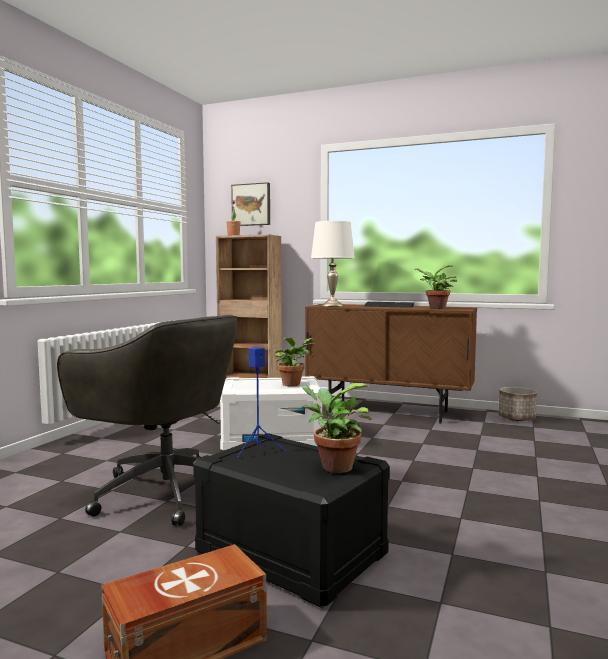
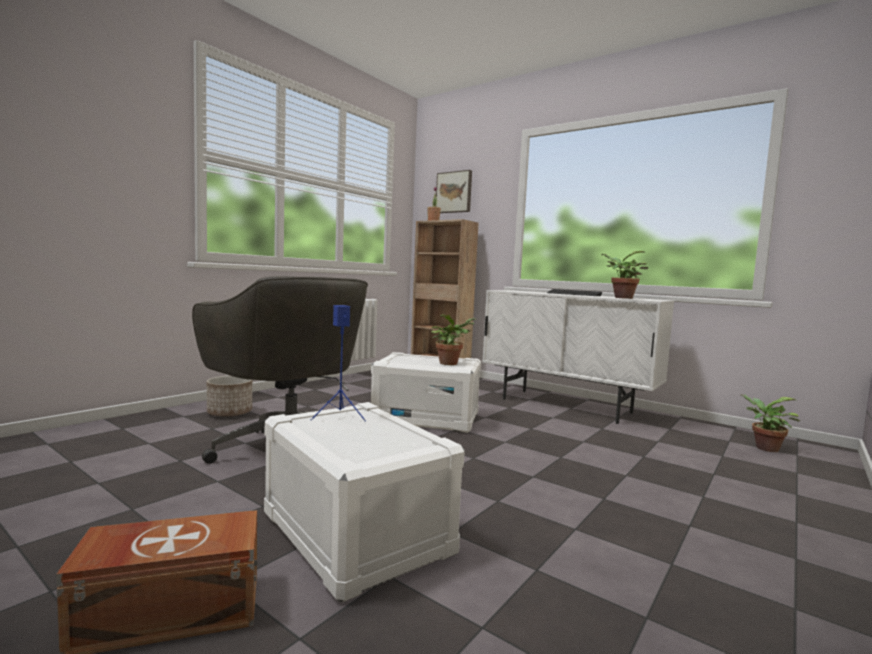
camera: 15 degrees right, 0 degrees up
(289, 554) = (354, 533): black storage box -> white storage box
(332, 305) = (515, 291): white table lamp -> none
(332, 467) = (395, 443): potted plant -> potted plant (764, 448)
(388, 412) = (566, 406): brown cabinet -> white cabinet
(517, 418) = (713, 429): planter -> planter (230, 413)

